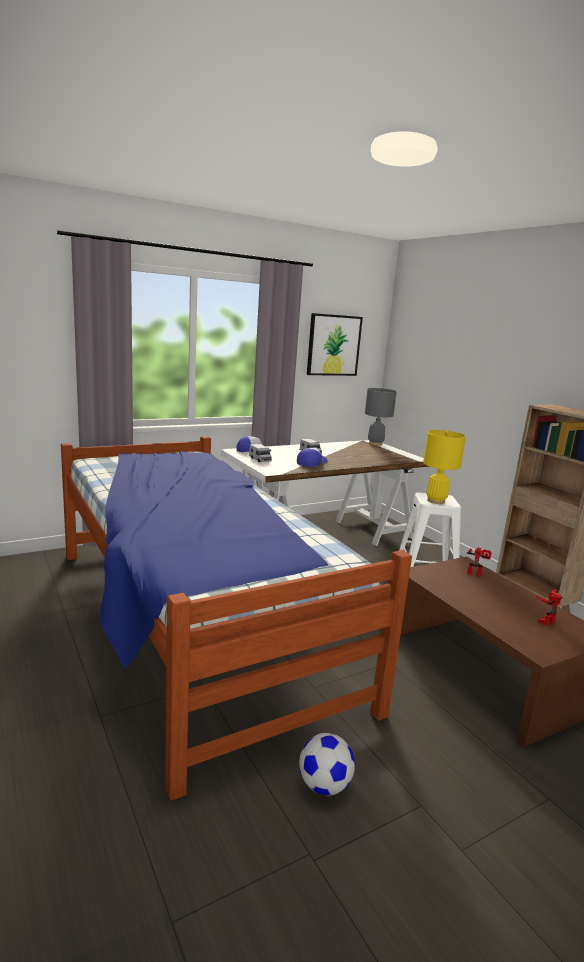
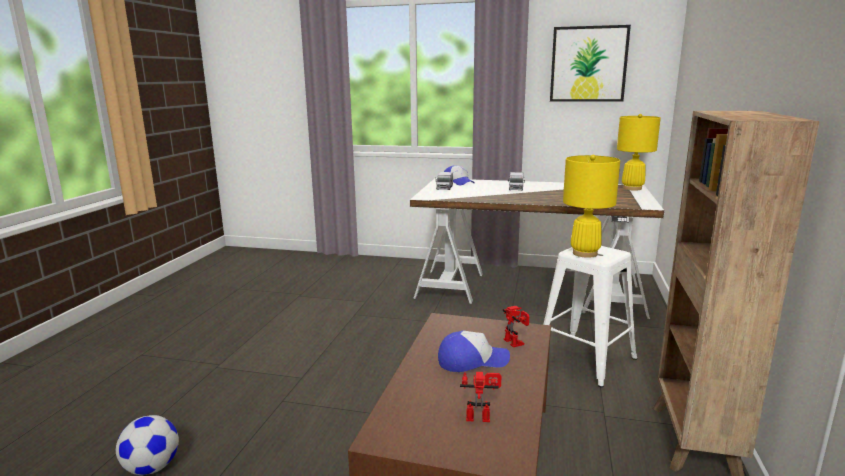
camera: 45 degrees right, 0 degrees up
(192, 621) = (294, 320): bed -> none
(312, 463) = (490, 195): cap -> cap (472, 360)
(375, 444) = (632, 188): grey table lamp -> yellow table lamp

